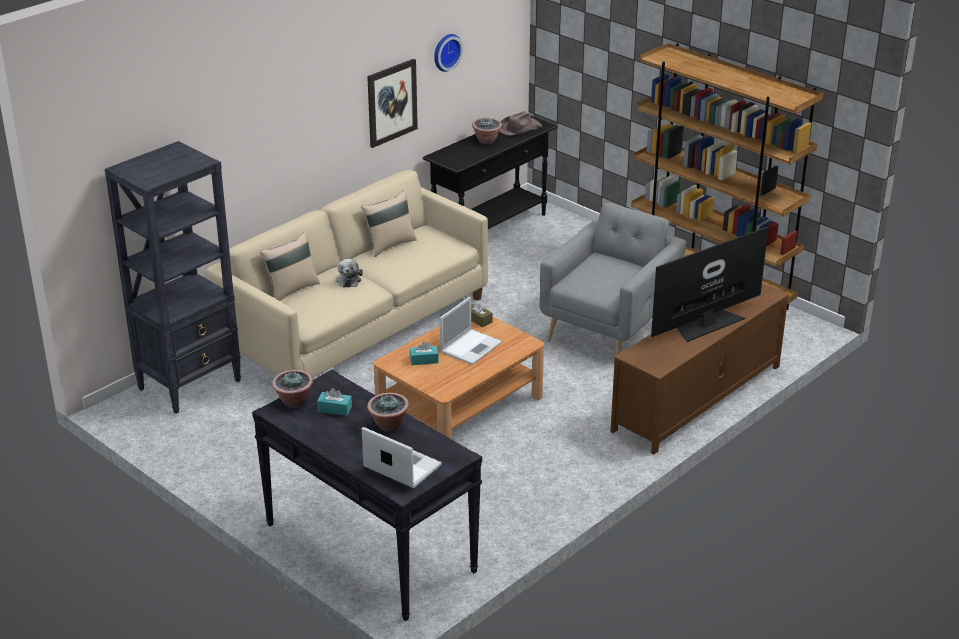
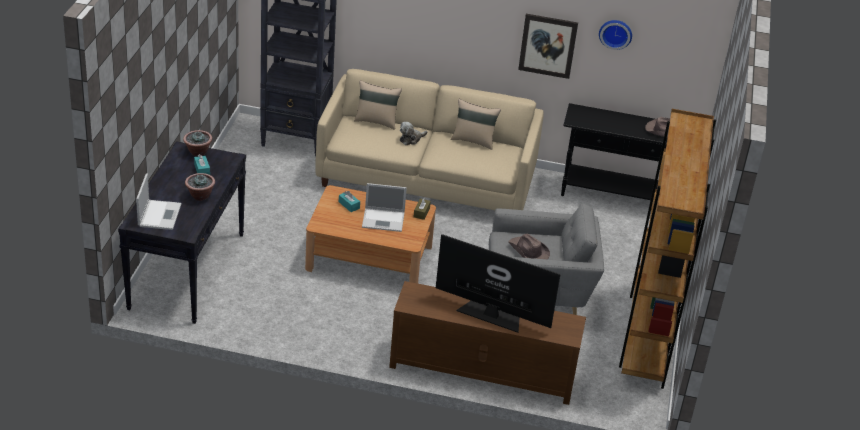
camera: 55 degrees right, 5 degrees up
(487, 141) = (626, 123): potted plant -> none
(606, 277) = (528, 251): none -> brown hat

